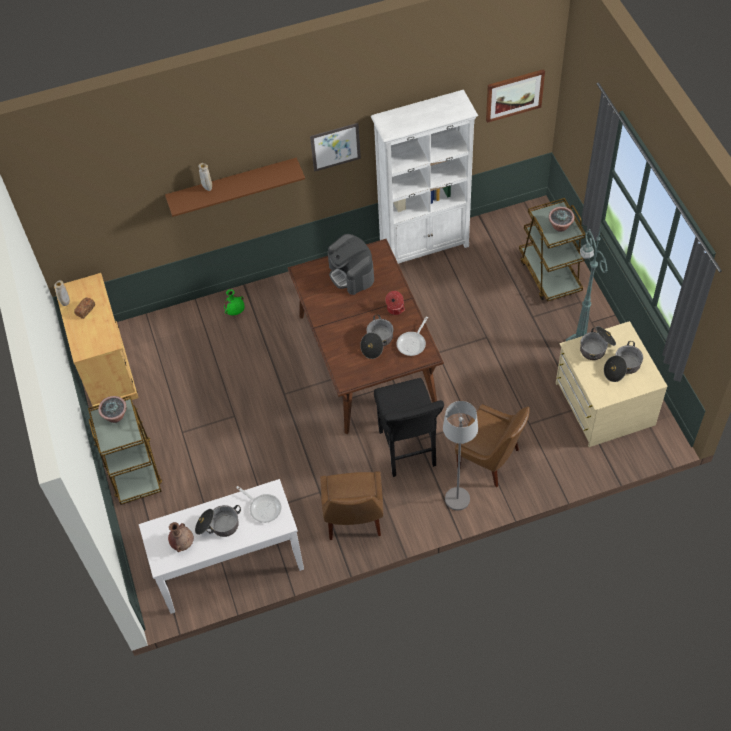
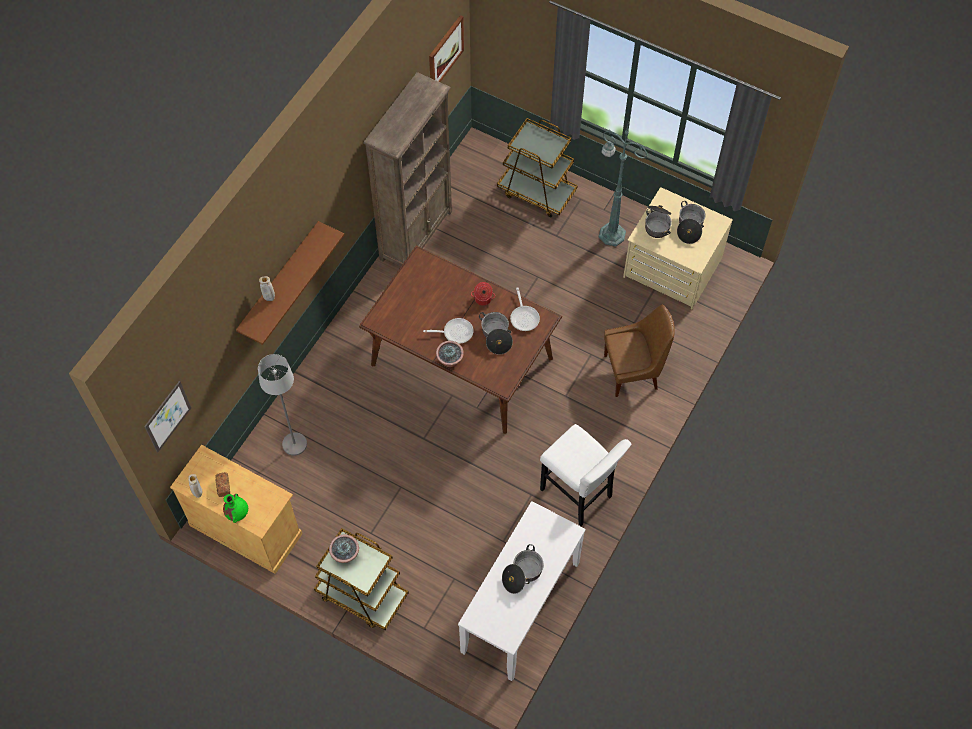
camera: 45 degrees left, 5 degrees up
(182, 543) = (509, 609): brown vase -> none
(235, 311) = (311, 399): green vase -> green vase (237, 513)
(263, 507) = (542, 532): frying pan -> frying pan (455, 332)
(335, 147) = (342, 190): picture -> picture (167, 416)
(351, 274) = (419, 294): coffee machine -> none
(353, 520) = (578, 495): brown chair -> white stool
(407, 451) = (566, 411): black stool -> none
(425, 246) = (416, 234): white bookcase -> brown bookcase
(457, 499) = (638, 420): grey floor lamp -> grey floor lamp (294, 444)
(560, 226) = (544, 144): potted plant -> potted plant (450, 361)

